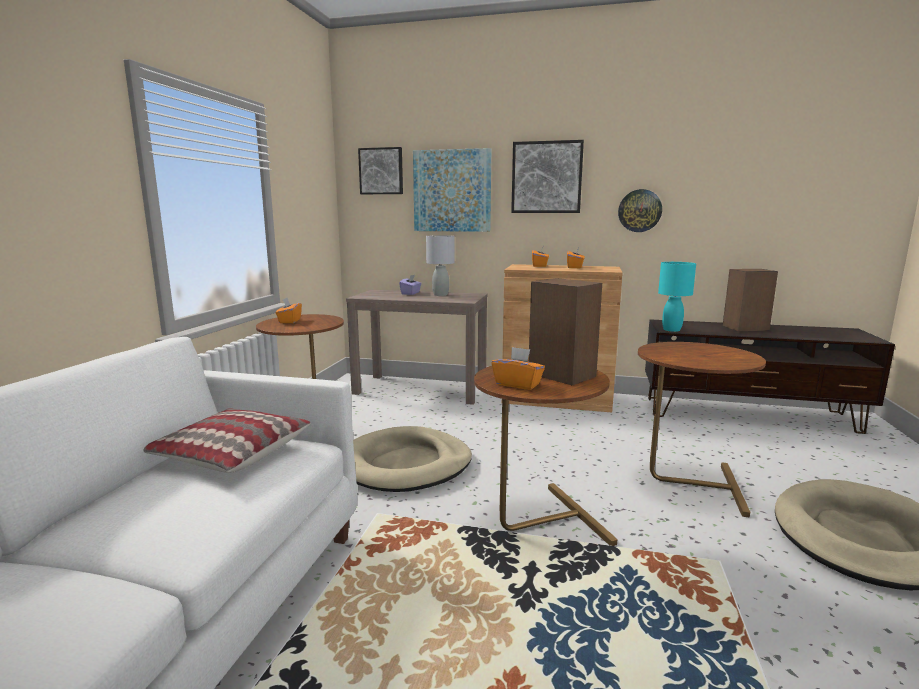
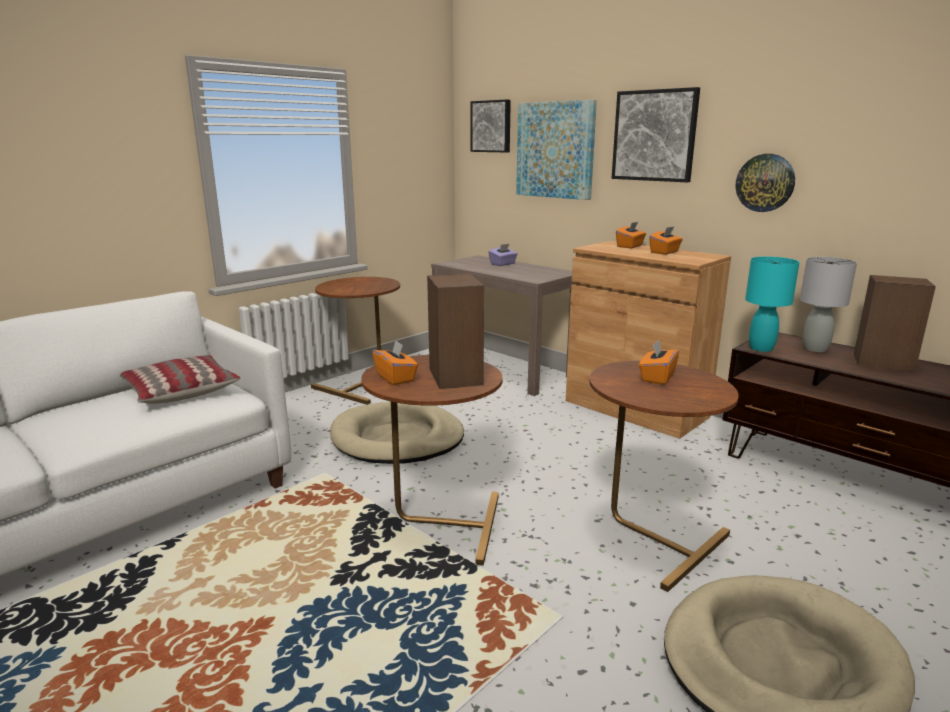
camera: 30 degrees right, 5 degrees up
(289, 321) = (352, 282): orange tissue box -> orange tissue box (657, 377)
(440, 295) = (528, 269): grey table lamp -> grey table lamp (814, 349)

